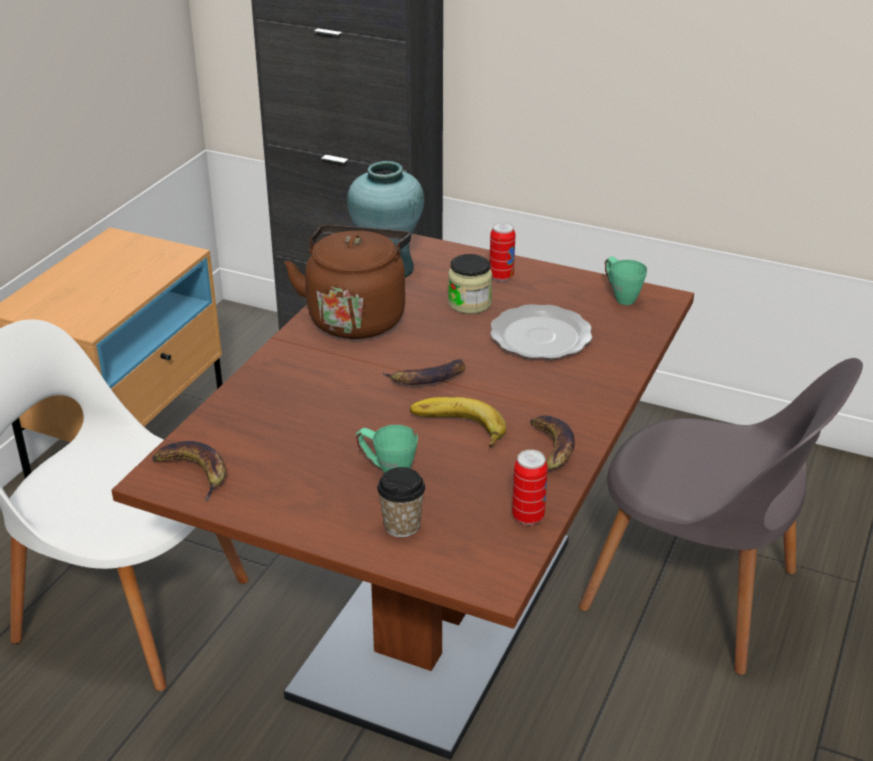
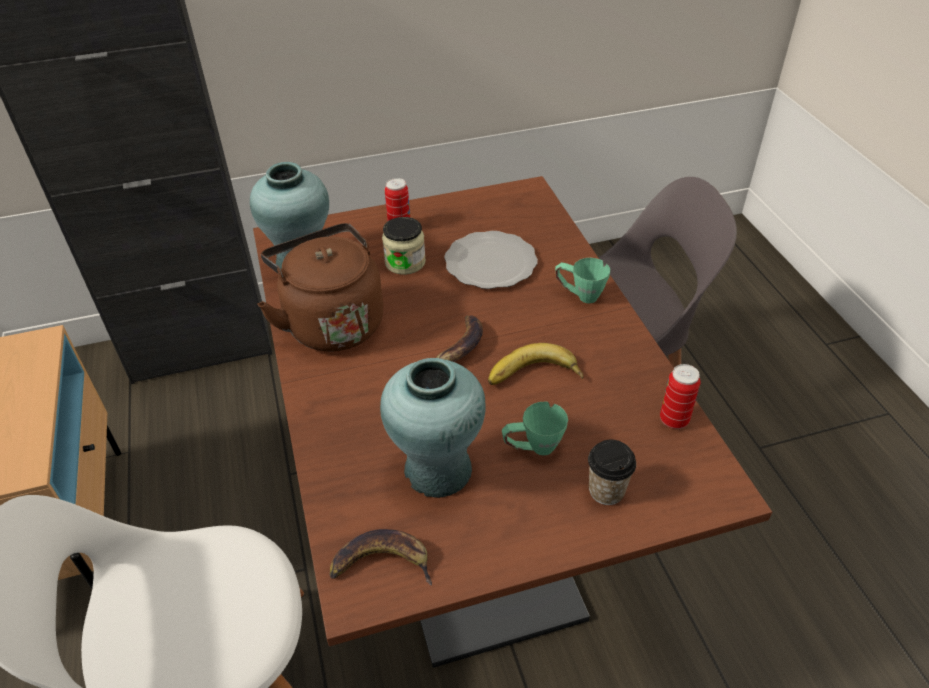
camera: 40 degrees left, 10 degrees up
(301, 445) = (438, 471): none -> turquoise vase
(550, 450) = (616, 354): banana -> none
(620, 296) = (501, 202): green mug -> green mug (579, 295)

